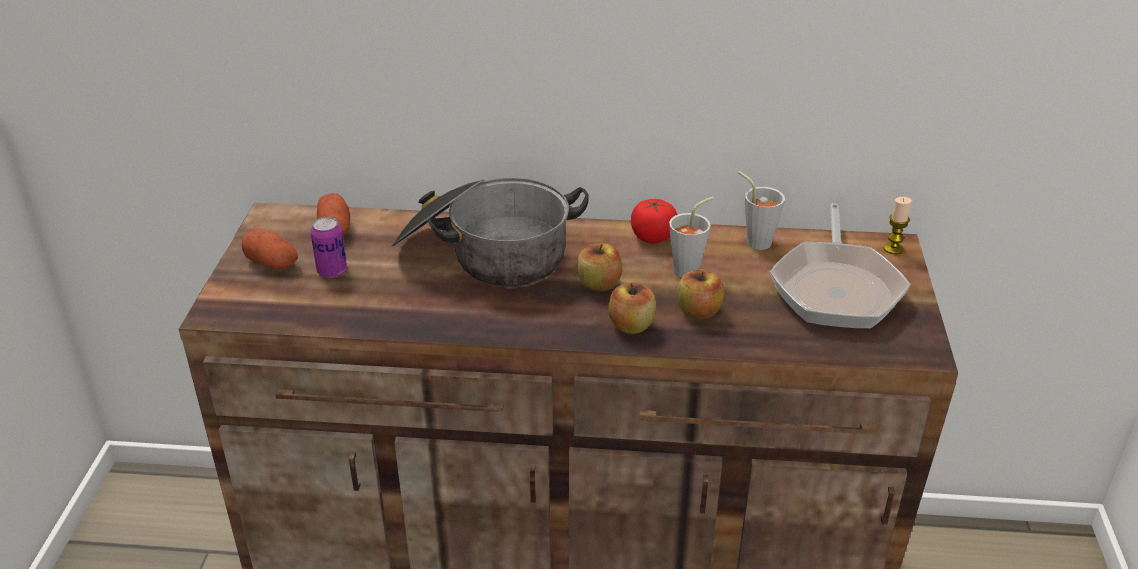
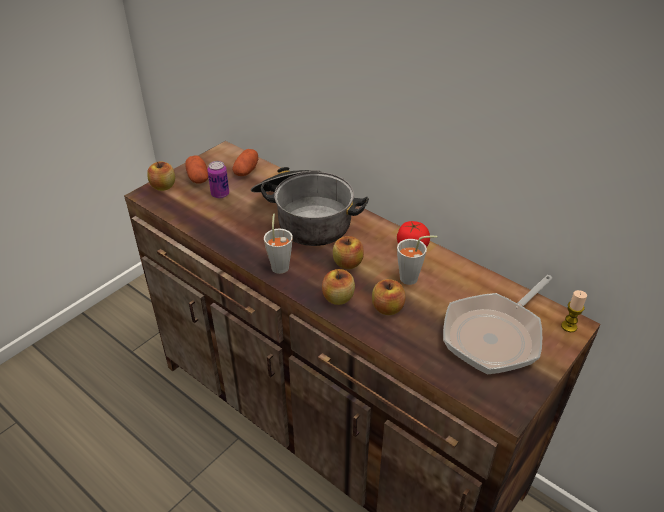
camera: 35 degrees right, 5 degrees up
(230, 293) = (163, 186): none -> apple
(755, 240) = (475, 277): grey cup -> grey cup (280, 265)

